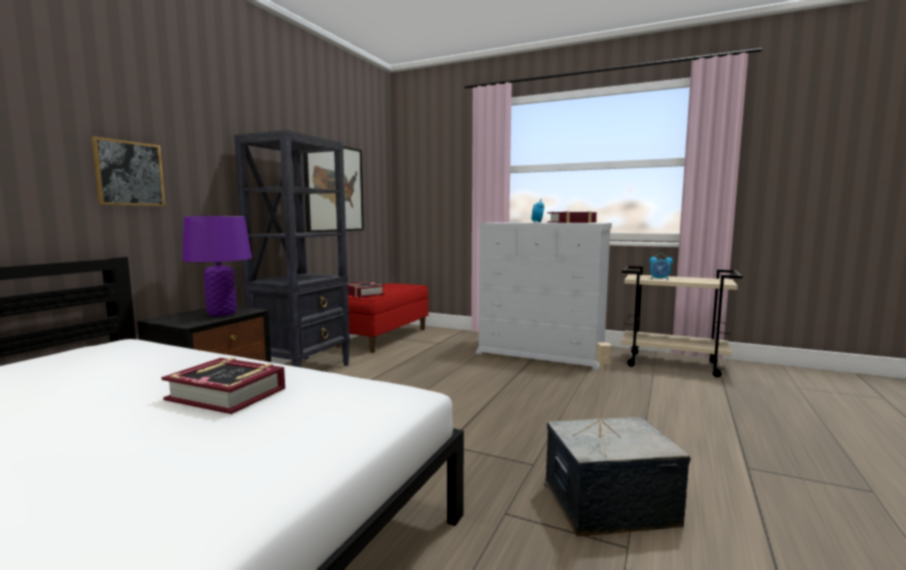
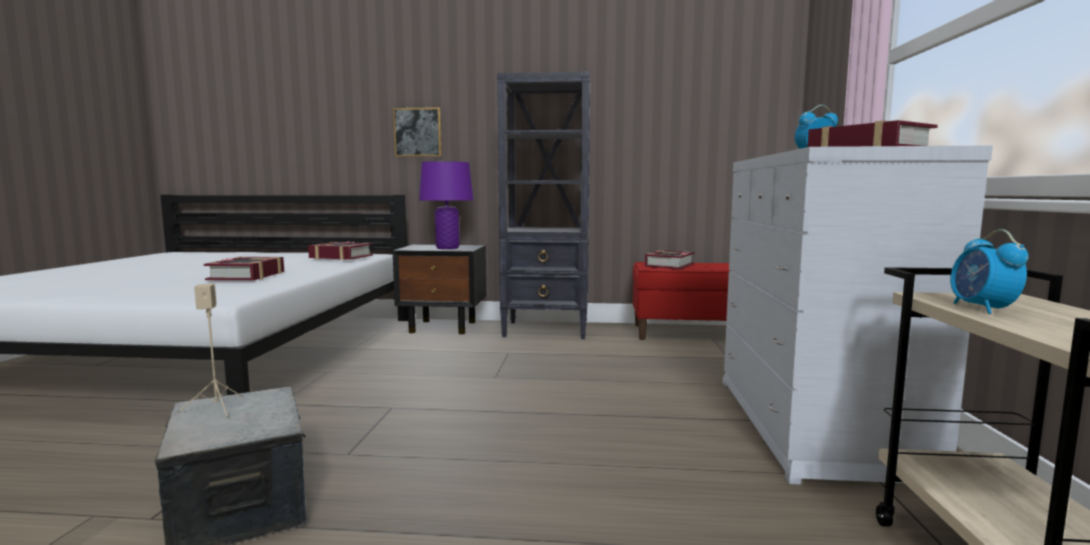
camera: 70 degrees right, 0 degrees up
(135, 353) = (341, 257): none -> book
(334, 188) = (659, 128): picture -> none

